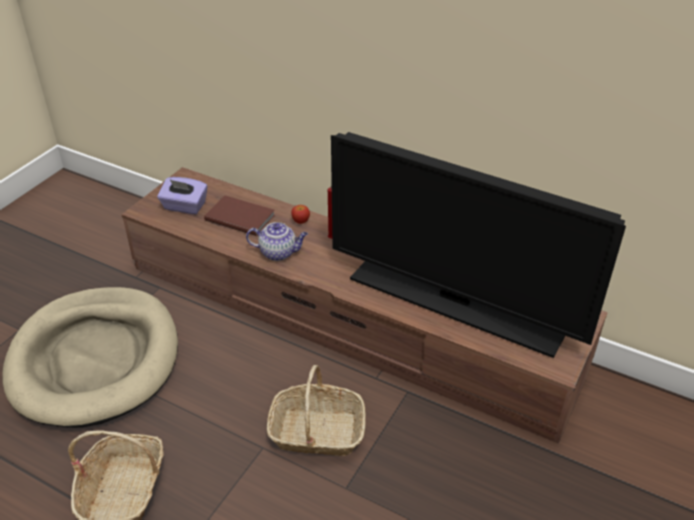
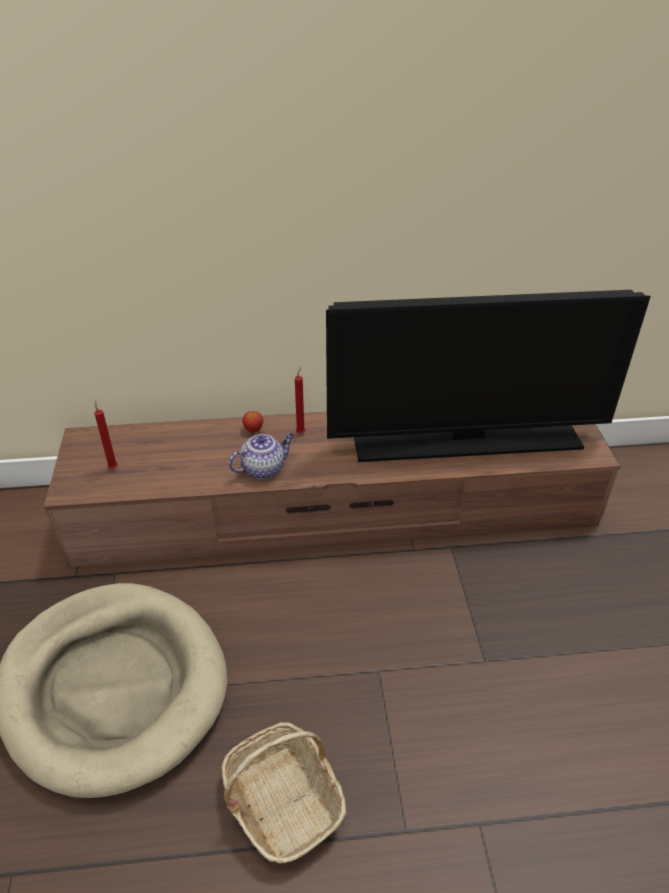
camera: 35 degrees left, 0 degrees up
(184, 207) = (113, 467): purple tissue box -> red candle
(240, 217) = (186, 451): brown book -> none
(316, 432) = (411, 626): basket -> none

